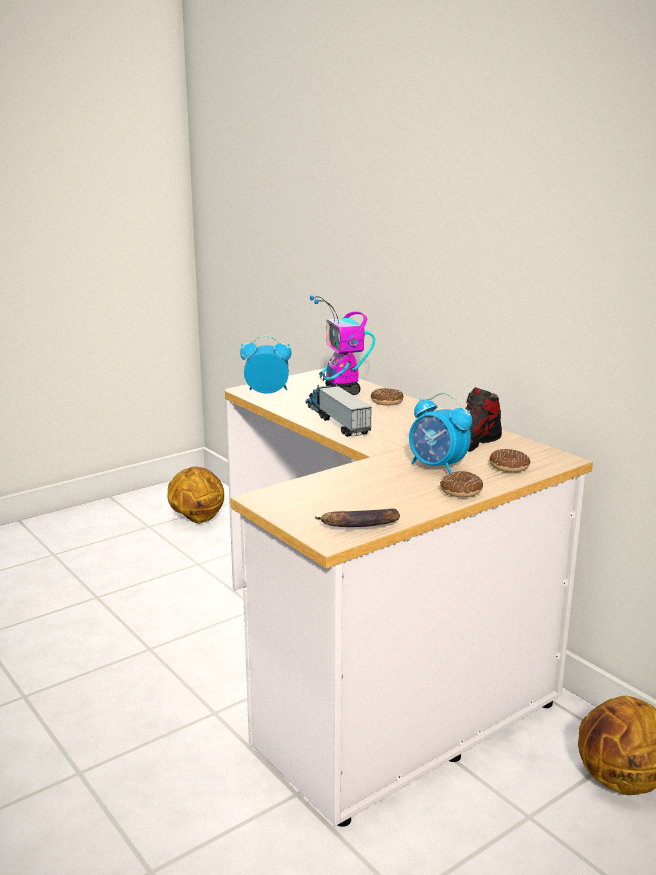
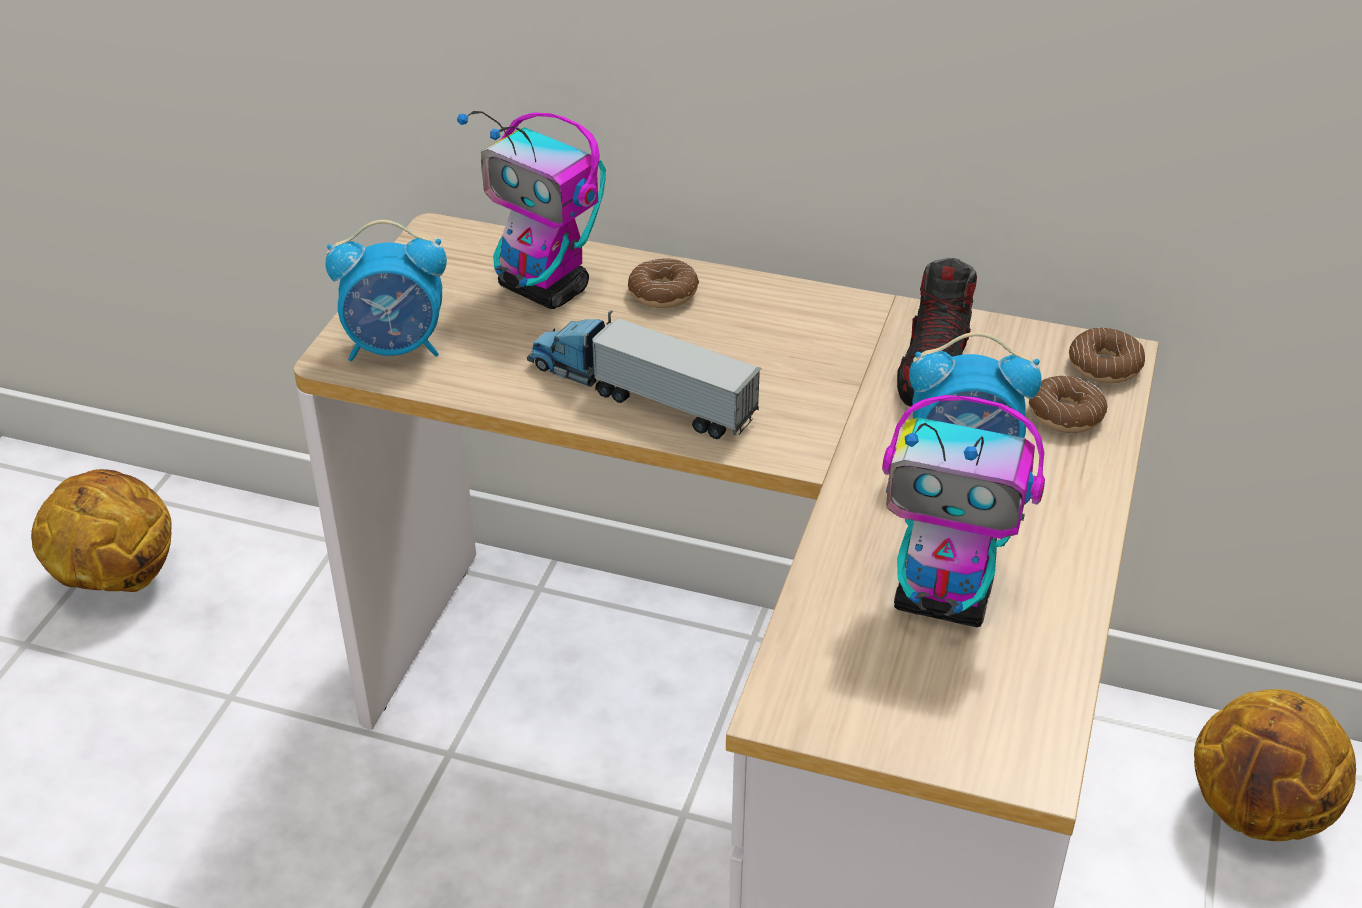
camera: 35 degrees left, 20 degrees up
(267, 392) = (396, 348): alarm clock -> alarm clock turned 150 degrees counterclockwise
(358, 525) = (1029, 703): banana -> none
(369, 493) = (945, 599): none -> toy robot
(461, 491) = (1071, 520): donut -> donut (1104, 366)

